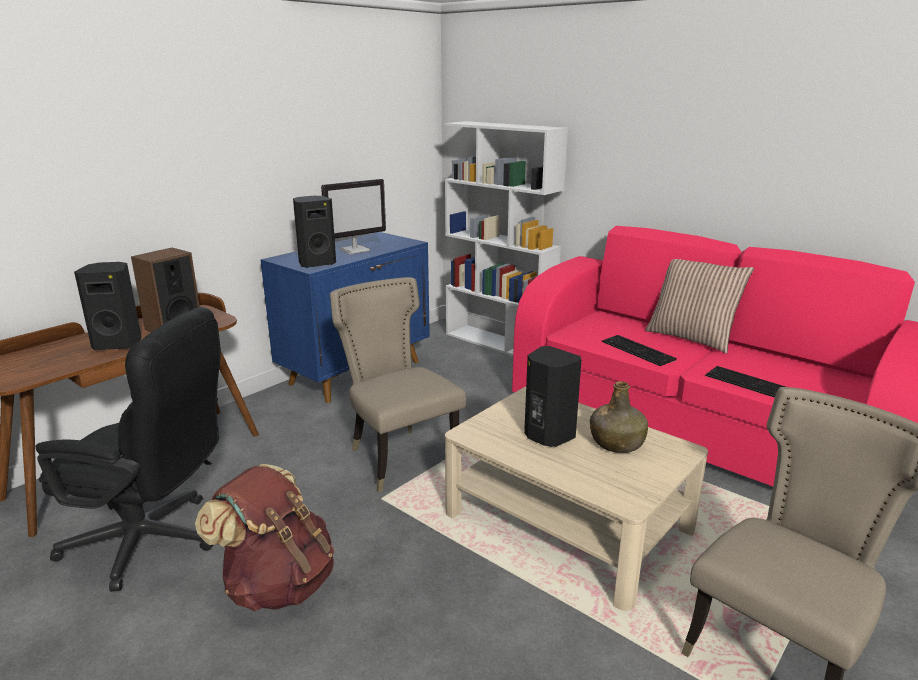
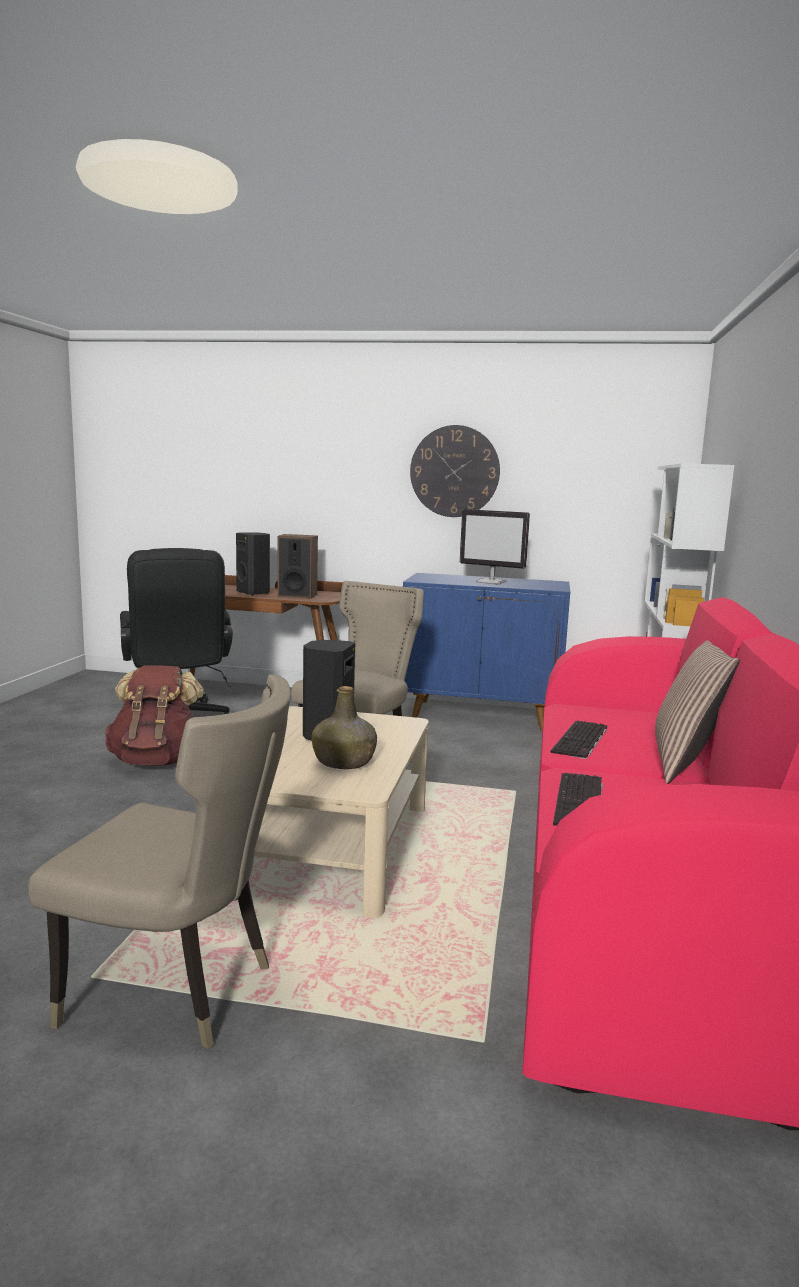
camera: 60 degrees right, 10 degrees down
(277, 144) = (454, 471): none -> wall clock
(316, 263) = (432, 580): black speaker -> none

